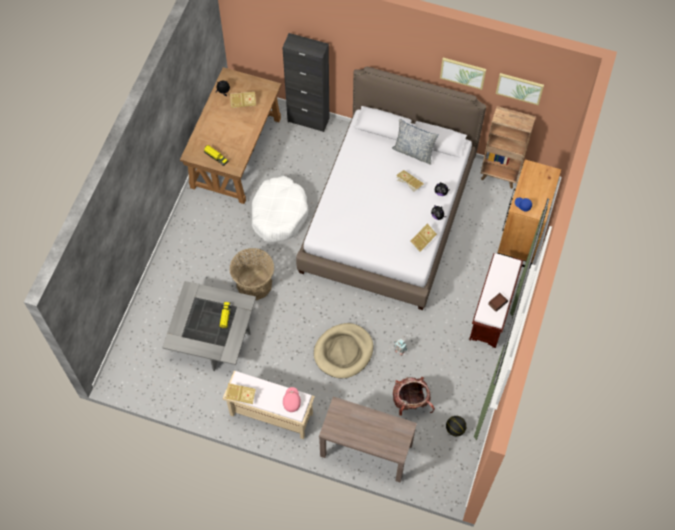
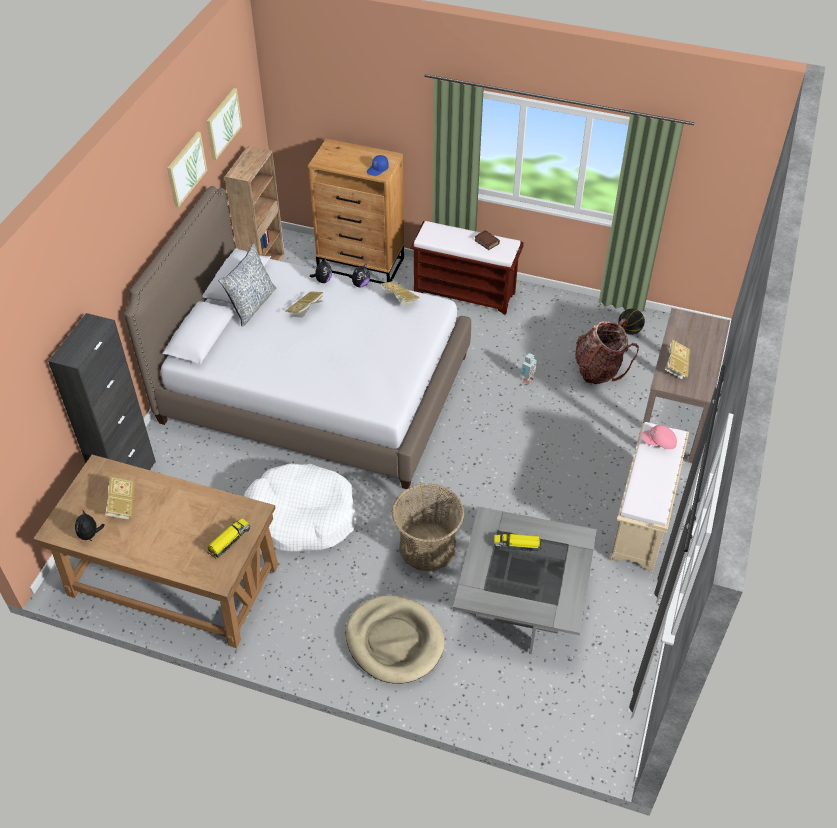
camera: 90 degrees left, 15 degrees down
(241, 395) = (661, 502): book -> book (676, 366)
(343, 352) = (534, 438): beige dog bed -> beige dog bed (394, 641)

